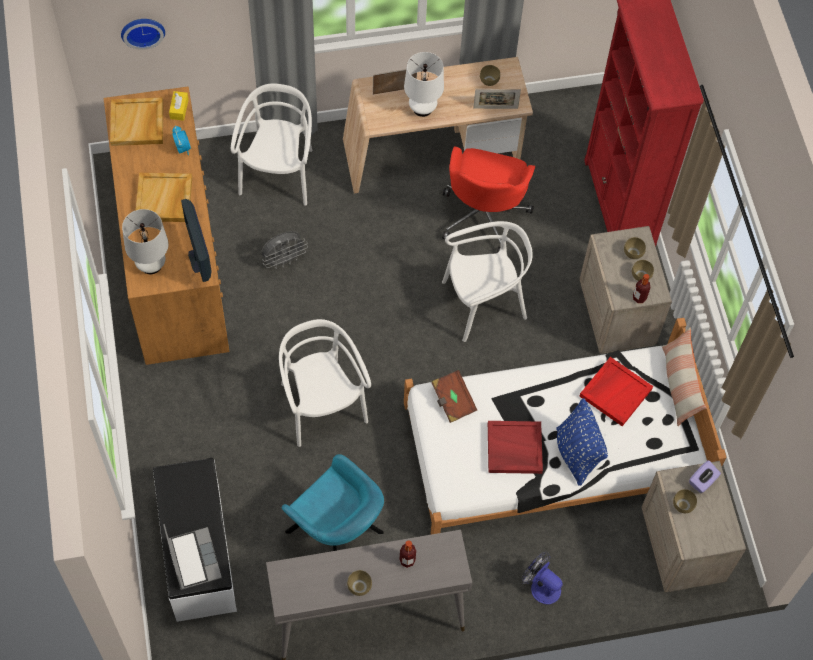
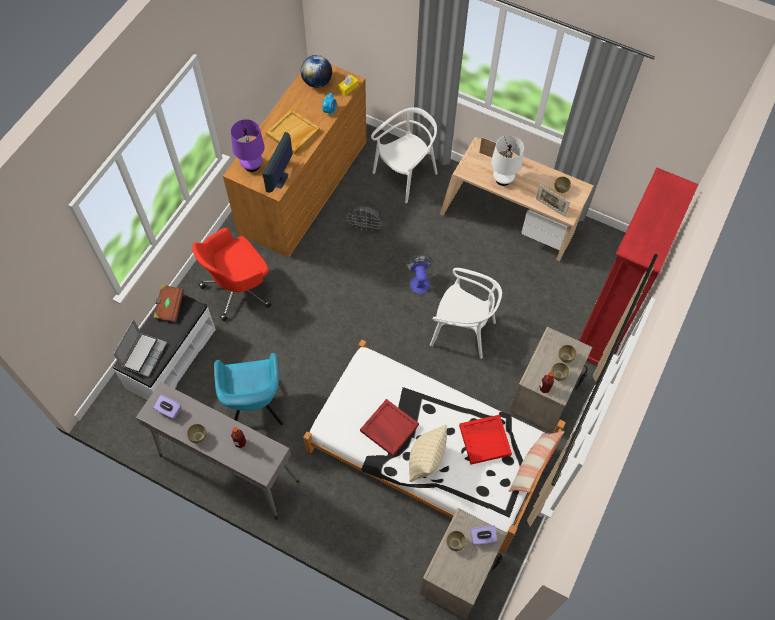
camera: 40 degrees right, 0 degrees up
(137, 124) = (317, 82): beige tray -> globe
(142, 30) = (352, 23): wall clock -> none
(151, 265) = (252, 165): white table lamp -> purple table lamp
(303, 584) = (169, 410): none -> purple tissue box
(321, 405) = (313, 324): white chair -> none
(452, 401) = (377, 372): brown book -> brown book (169, 307)
(484, 214) = (509, 278): red office chair -> red office chair (239, 288)
(541, 586) = (347, 529): fan -> fan (419, 281)
(576, 454) = (425, 460): blue pillow -> beige pillow

